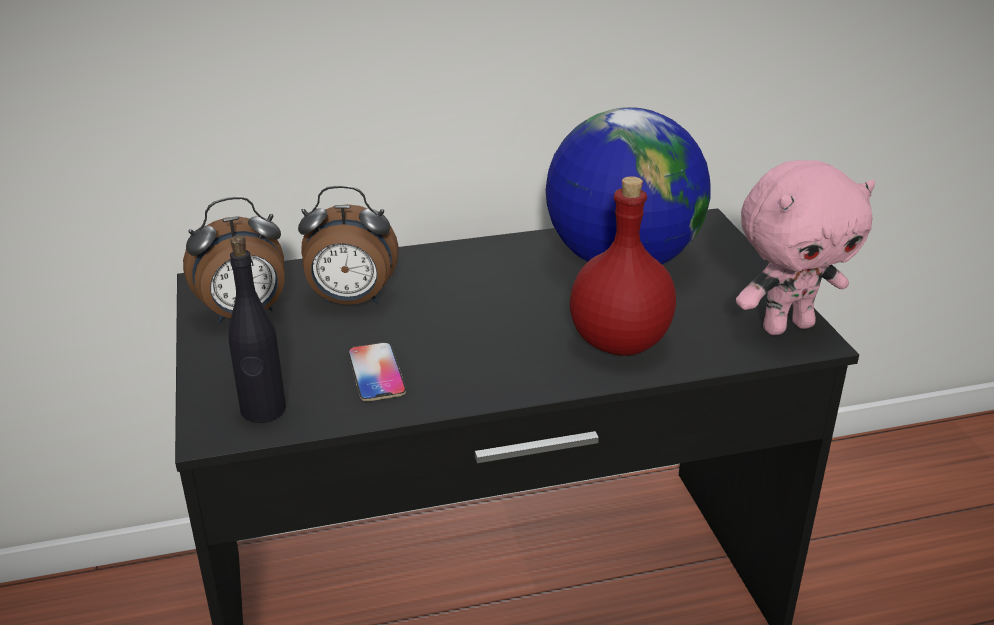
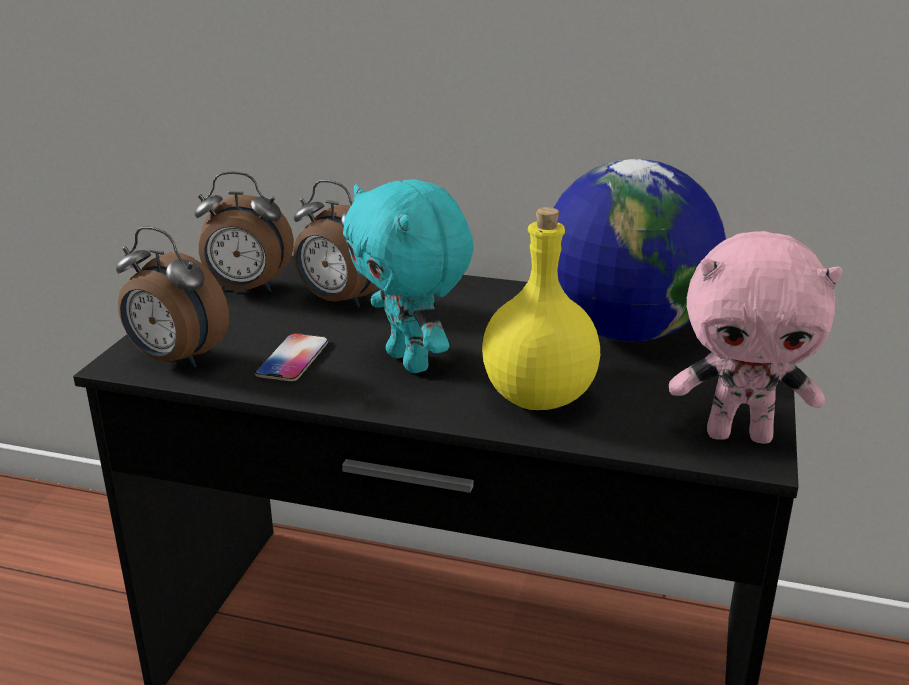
camera: 30 degrees right, 5 degrees down
(263, 410) = (175, 359): black bottle -> alarm clock
(484, 342) = (411, 361): none -> turquoise plush toy
(621, 343) = (539, 399): red bottle -> yellow bottle

